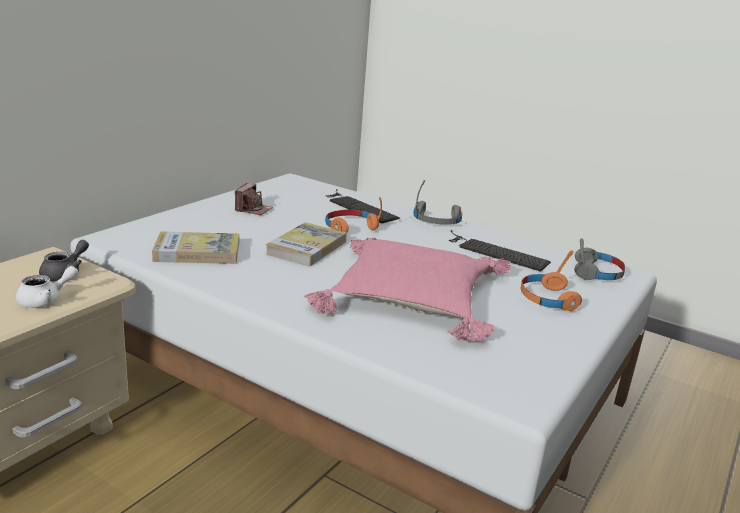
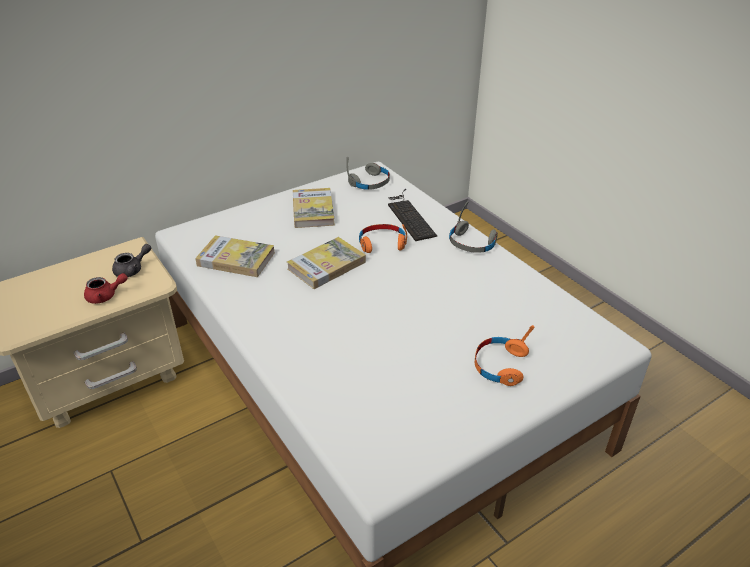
camera: 25 degrees right, 15 degrees up
(46, 300) = (105, 296): white teapot -> red teapot
(253, 210) = (313, 210): camera -> book
(412, 293) = (378, 336): pink pillow -> none
(494, 251) = (497, 294): keyboard -> none
(597, 273) = (582, 340): grey headphones -> grey headphones (370, 183)

